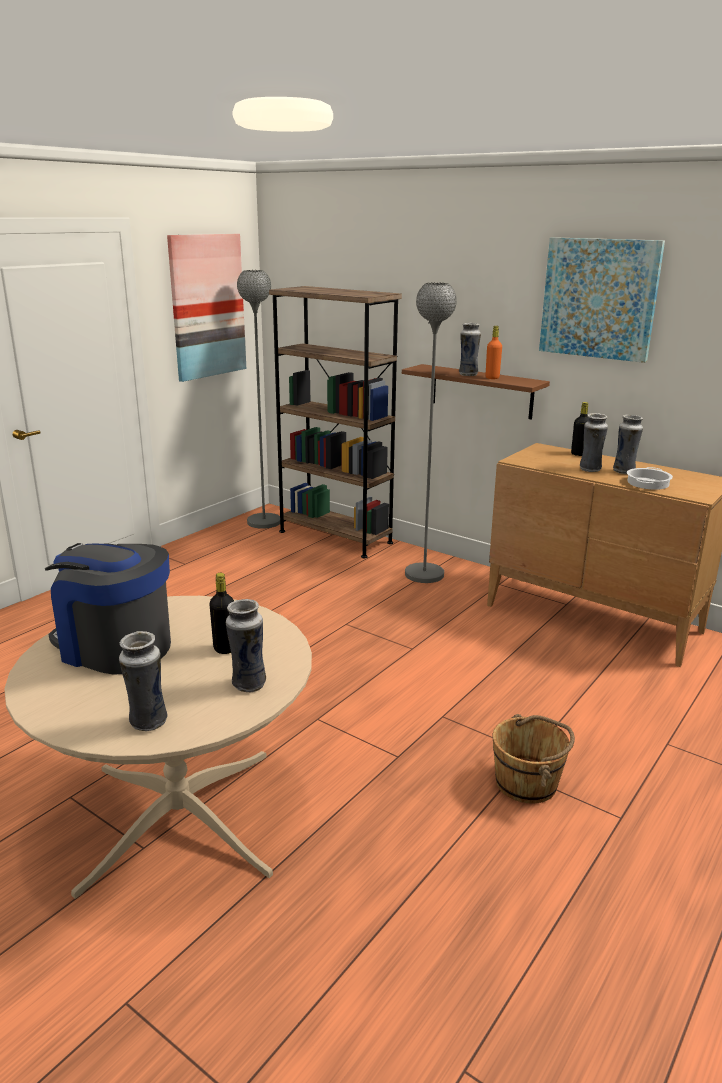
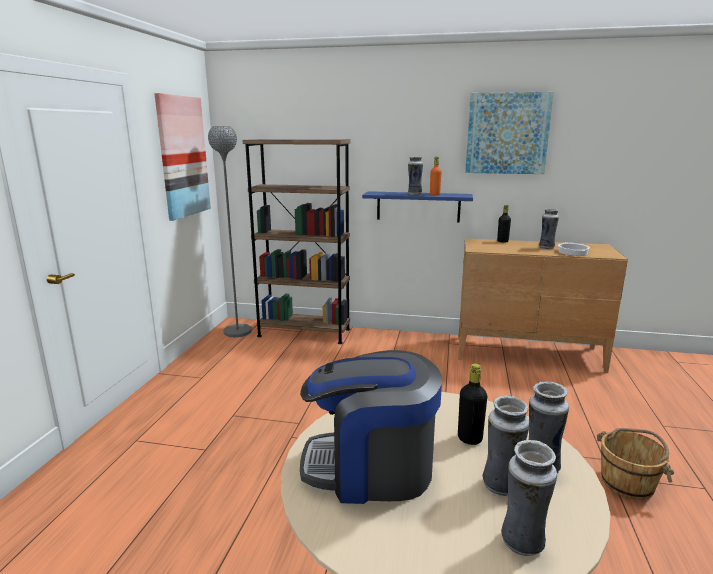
camera: 25 degrees left, 5 degrees down
(423, 574) = (394, 347): grey floor lamp -> none
(481, 391) = (418, 206): brown shelf -> blue shelf
(590, 469) = (527, 249): vase -> vase (501, 486)

